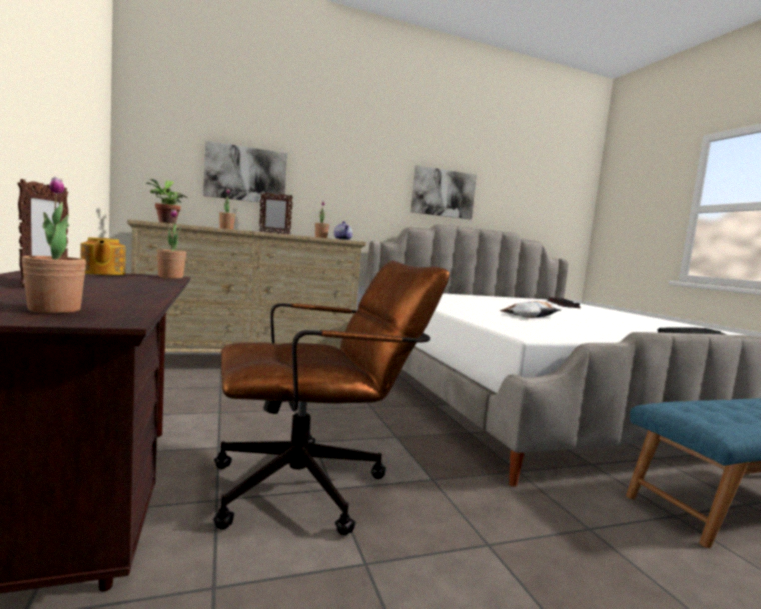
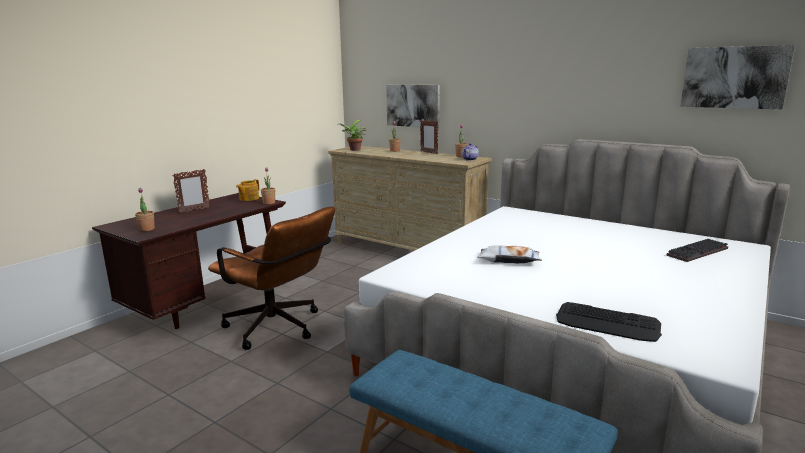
camera: 55 degrees right, 10 degrees up
(443, 193) = (591, 103): picture -> picture (734, 77)

